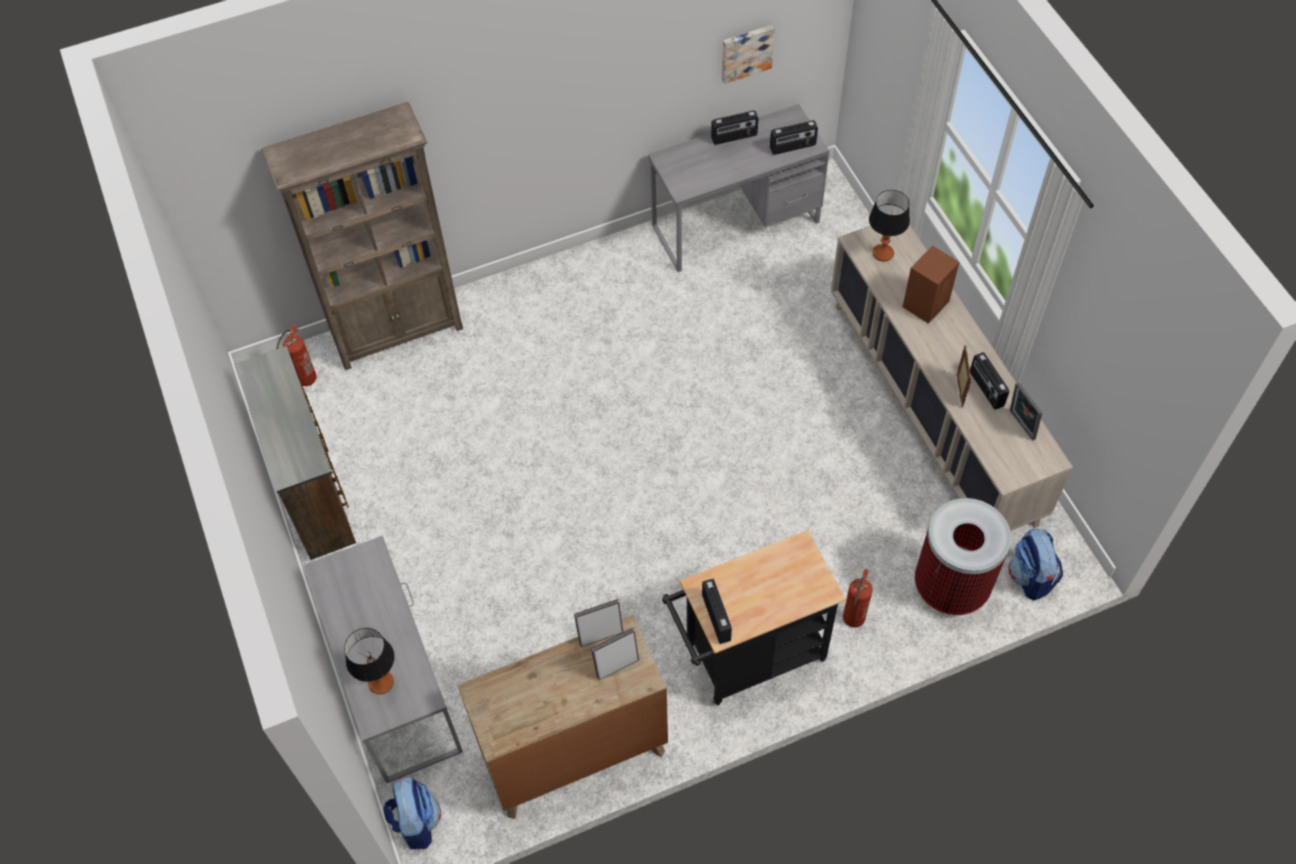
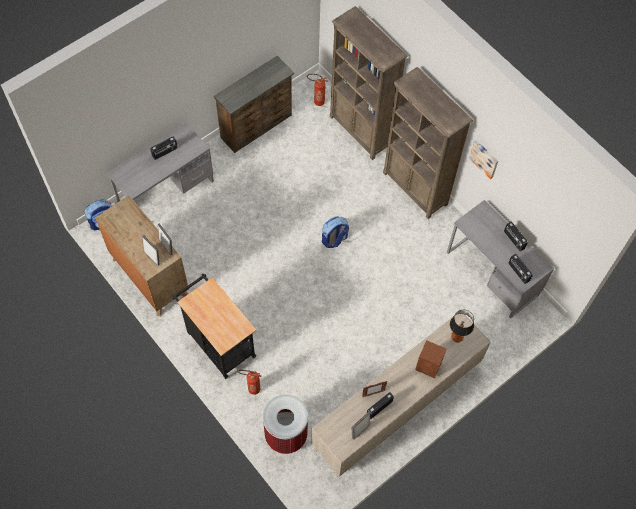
camera: 70 degrees right, 5 degrees up
(381, 682) = (135, 171): table lamp -> none
(544, 282) = (415, 189): none -> brown bookcase
(717, 618) = (195, 298): radio -> radio (165, 152)
(746, 52) = (542, 215): picture -> picture (484, 158)
(1030, 577) = (303, 476): backpack -> backpack (334, 239)

